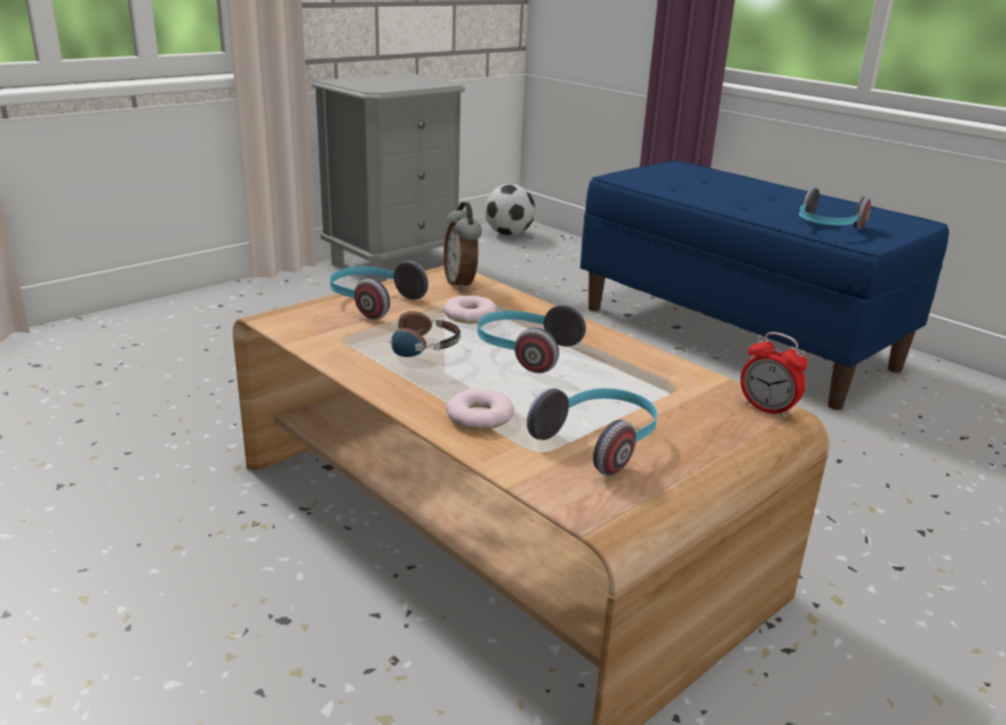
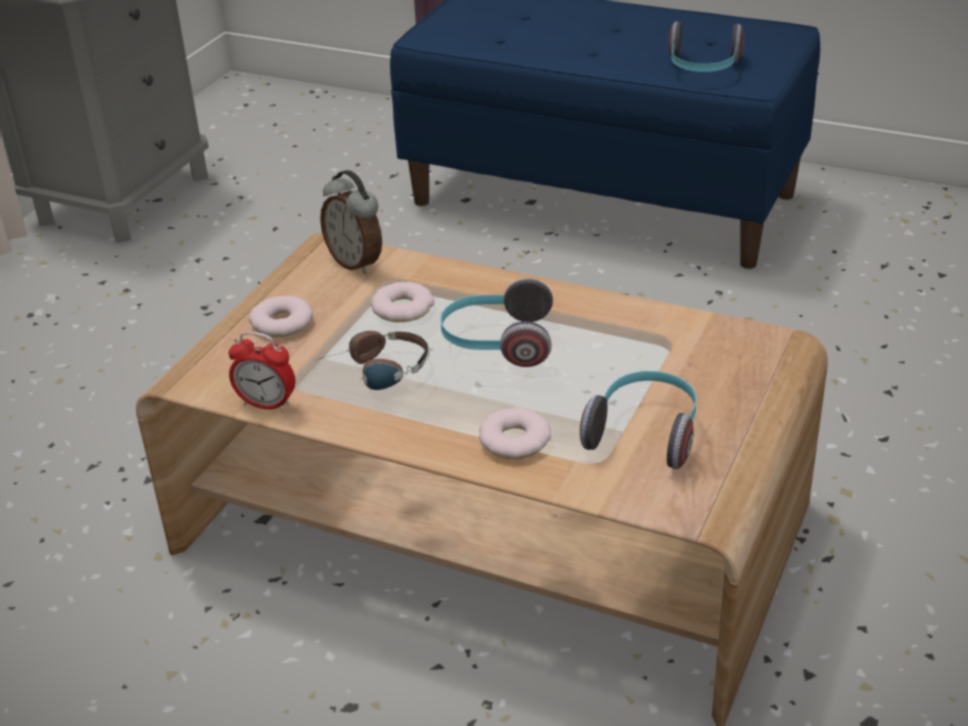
camera: 20 degrees left, 10 degrees up
(372, 302) = (281, 323): headphones -> donut
(508, 234) = (240, 107): football -> none
(767, 409) = (766, 341): alarm clock -> alarm clock (267, 404)

